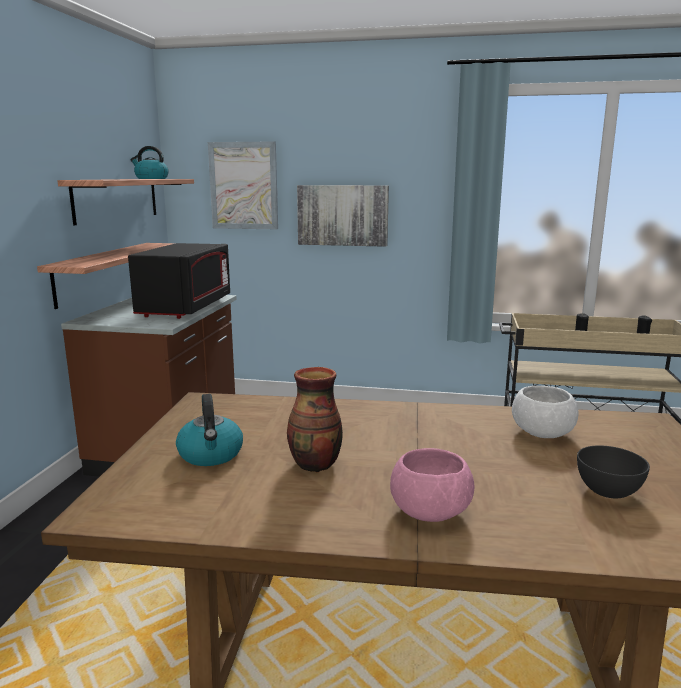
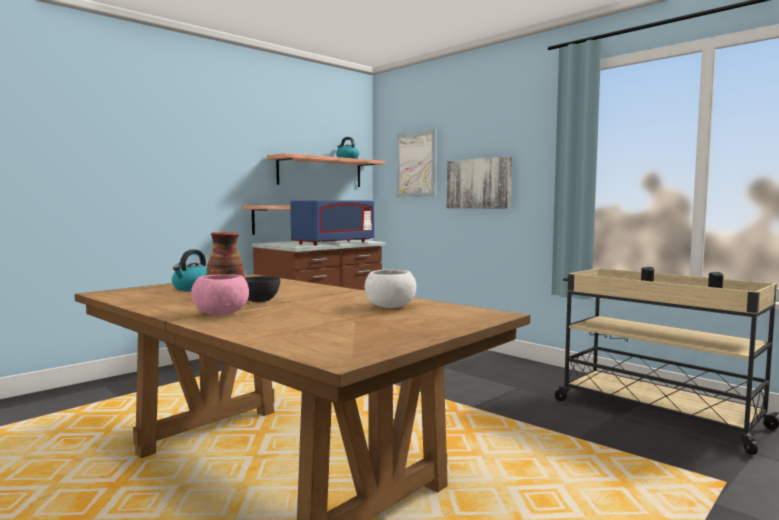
camera: 35 degrees right, 10 degrees down
(186, 308) = (333, 243): black microwave -> blue microwave
(608, 492) = (339, 325): grey bowl -> grey bowl (259, 301)

